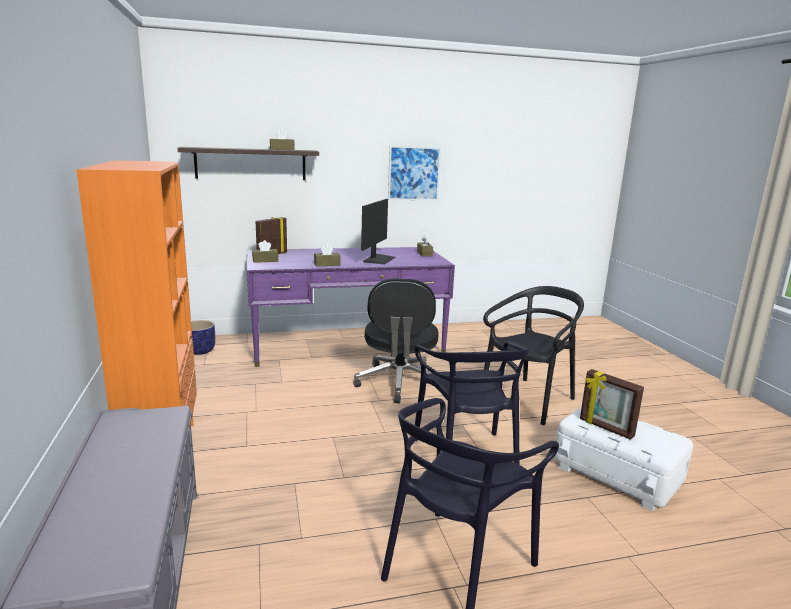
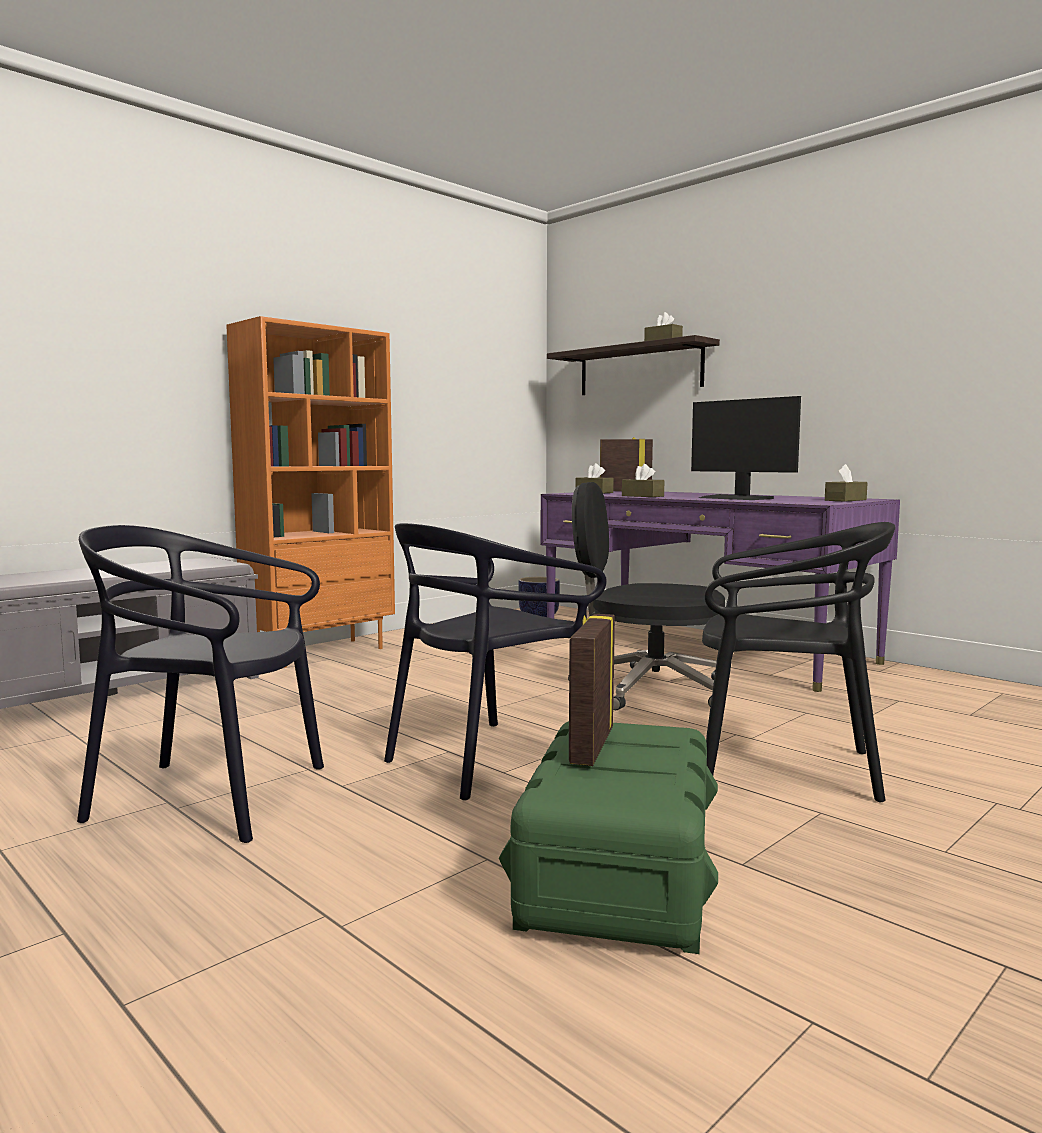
camera: 60 degrees right, 10 degrees down
(379, 259) = (736, 498): monitor -> monitor turned 60 degrees clockwise
(399, 383) = (647, 689): black office chair -> black office chair turned 45 degrees clockwise
(414, 173) = (880, 358): picture -> none
(617, 474) = (620, 879): white storage box -> green storage box

